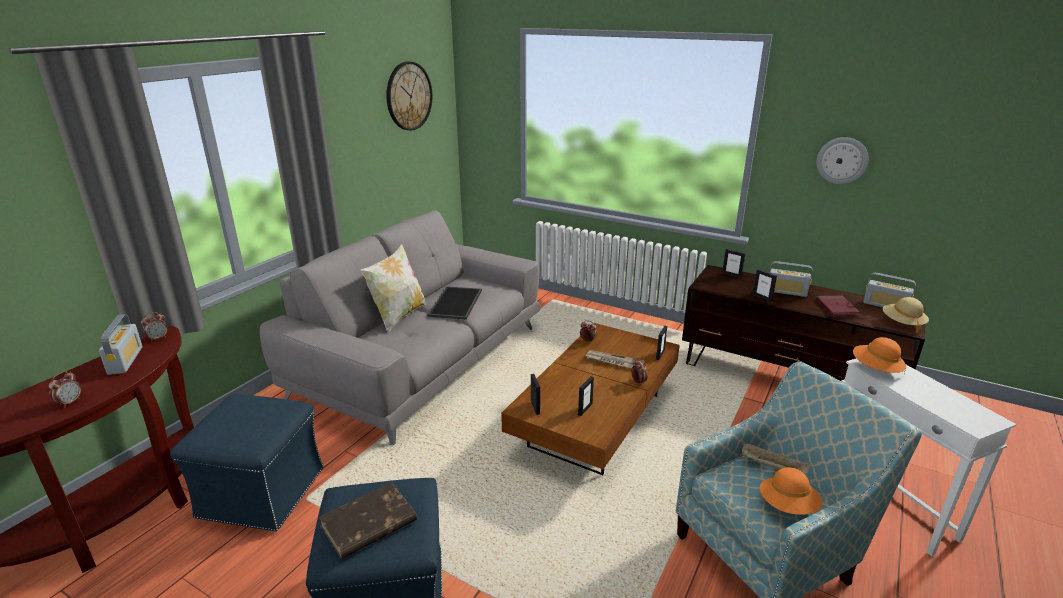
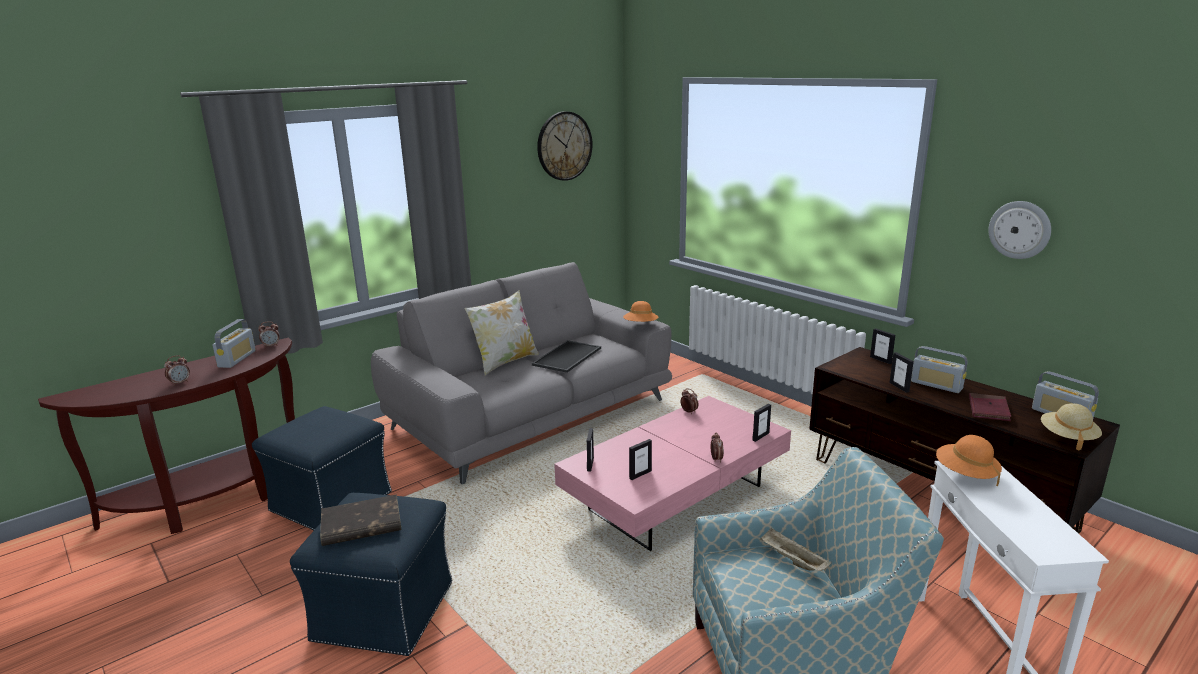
camera: 20 degrees right, 5 degrees down
(595, 420) = (675, 498): brown coffee table -> pink coffee table
(613, 362) = (703, 436): newspaper -> none
(788, 506) = (781, 599): orange hat -> orange hat (640, 325)

